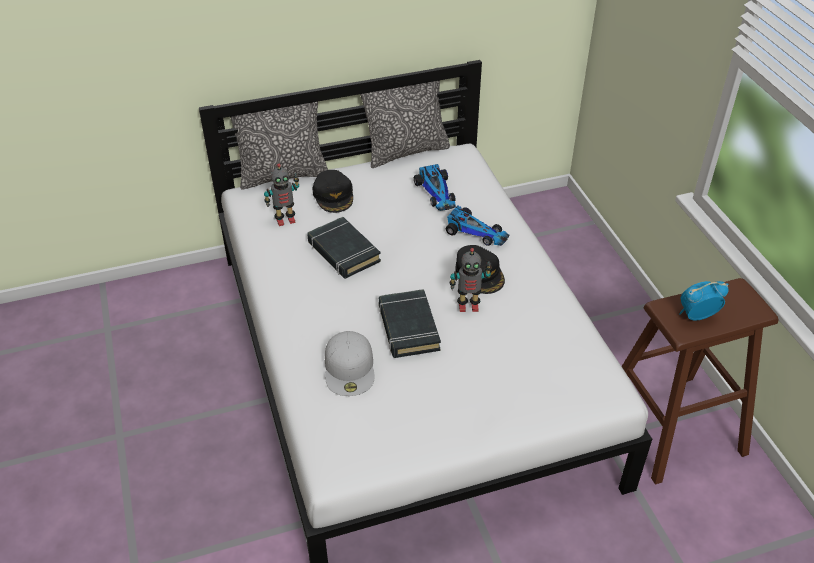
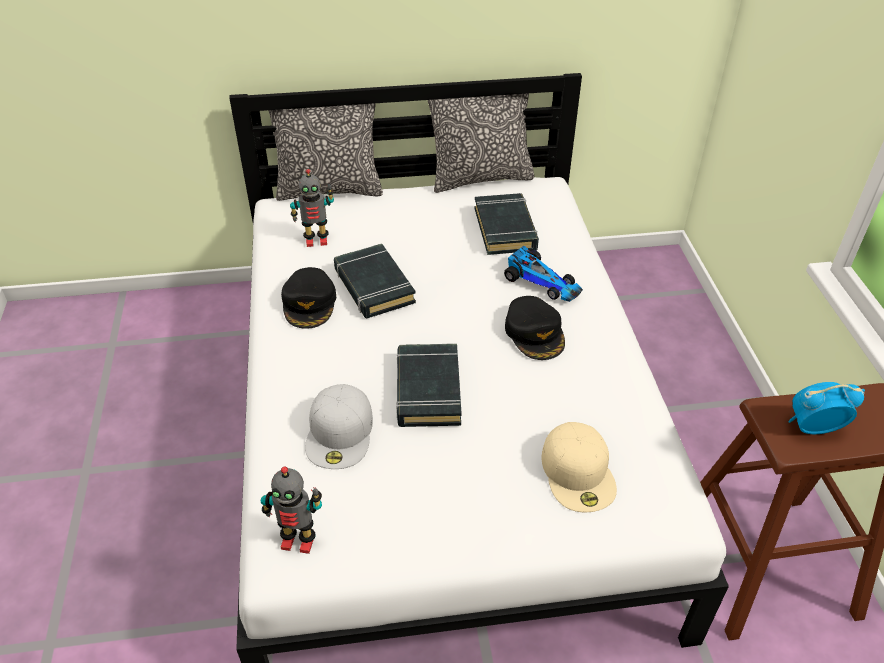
camera: 10 degrees right, 0 degrees up
(334, 195) = (381, 219): black cap -> black cap (310, 303)
(437, 193) = (505, 229): toy car -> black book
(468, 306) = (511, 372): toy robot -> toy robot (298, 540)
(535, 372) = (579, 472): none -> beige cap

